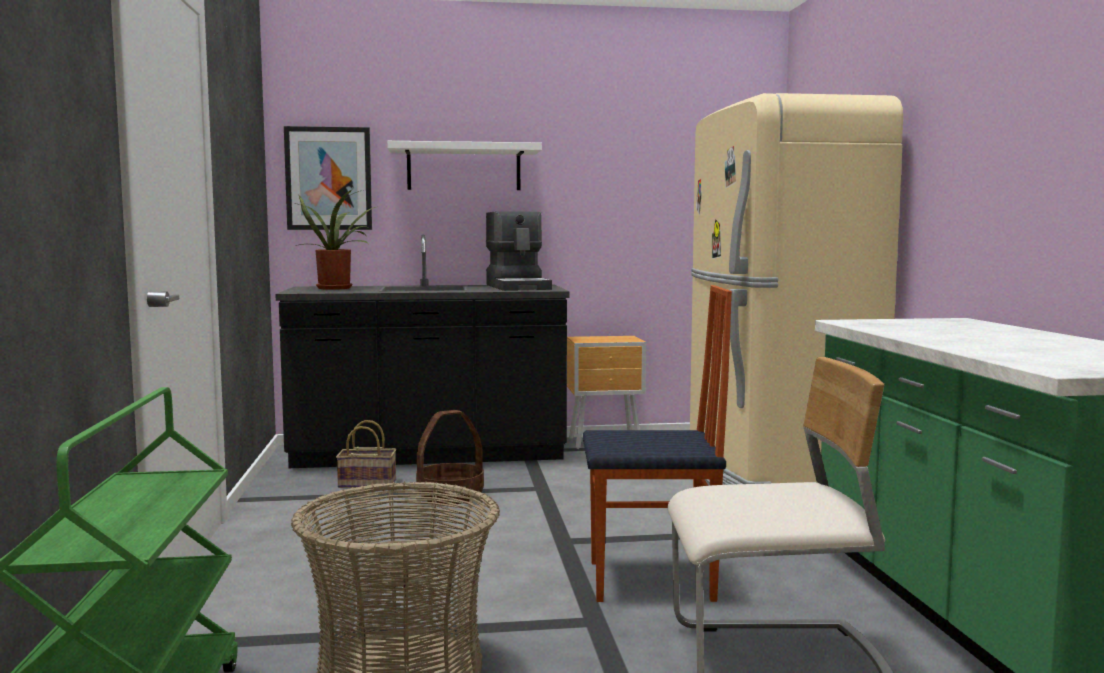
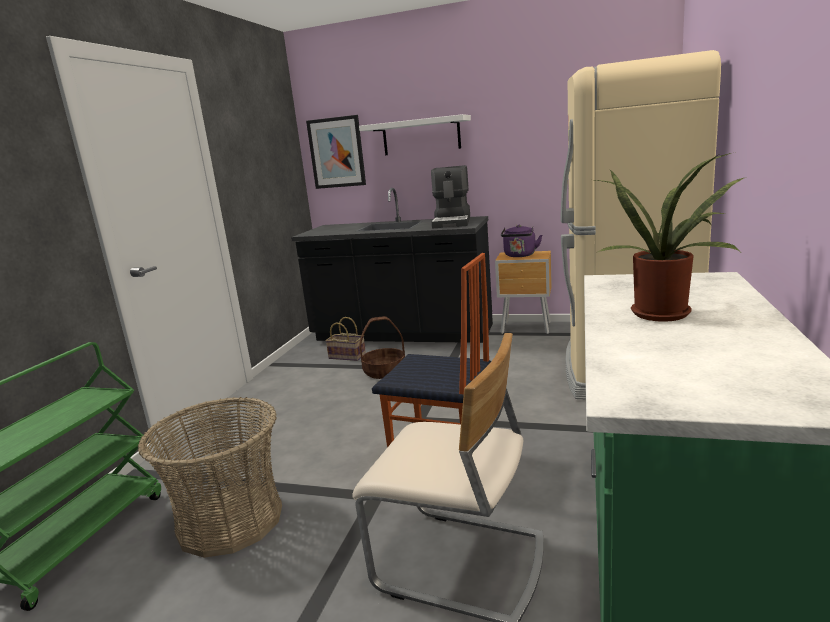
camera: 25 degrees right, 10 degrees up
(337, 288) = (339, 227): potted plant -> potted plant (663, 312)
(601, 339) = (519, 255): none -> purple kettle

